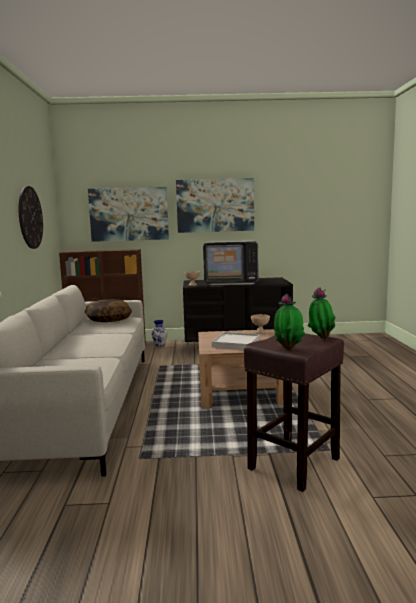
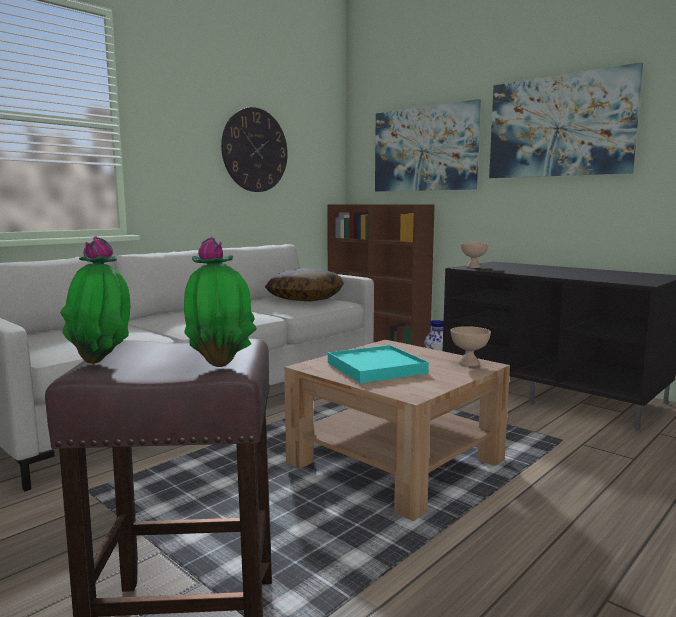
camera: 45 degrees right, 0 degrees up
(231, 282) = (548, 271): television -> none
(236, 343) = (376, 368): white tray -> turquoise tray

